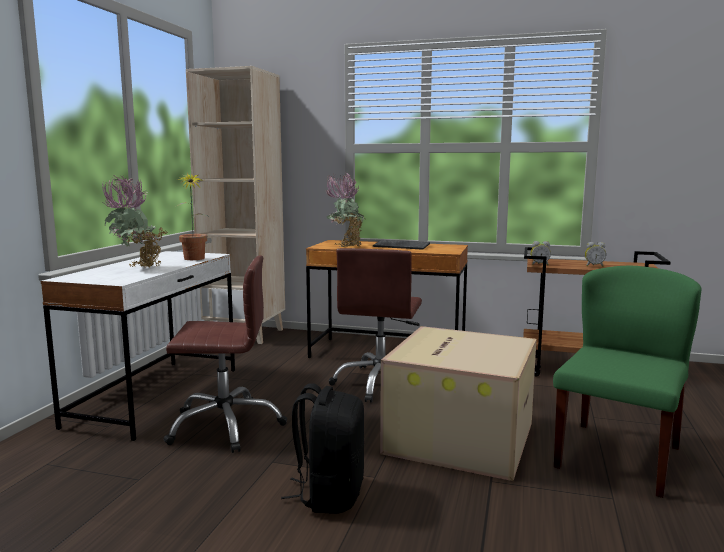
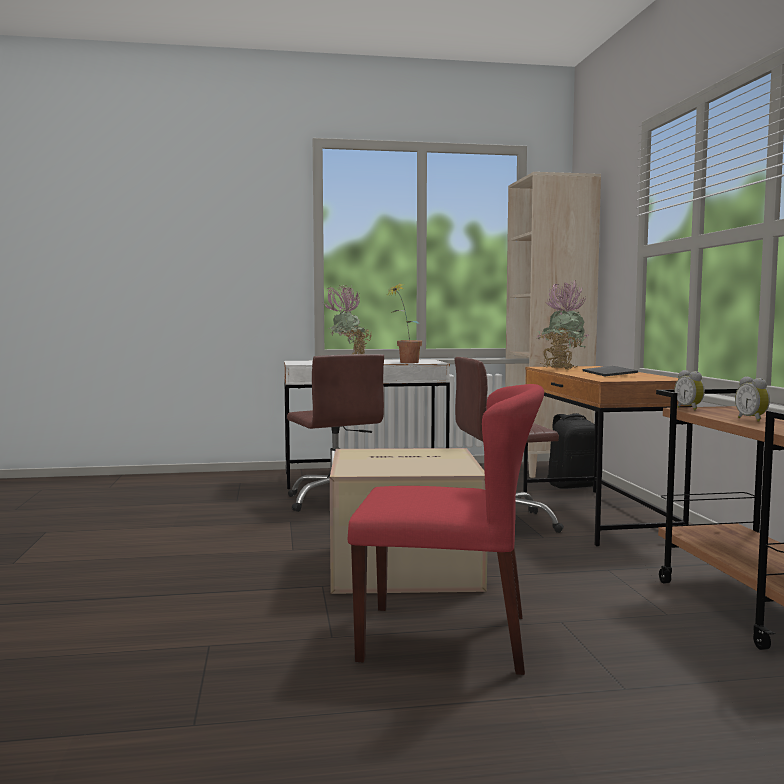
camera: 65 degrees right, 5 degrees down
(329, 494) = (252, 542): black backpack -> black backpack (573, 485)
(617, 456) = (446, 637): green chair -> red chair

